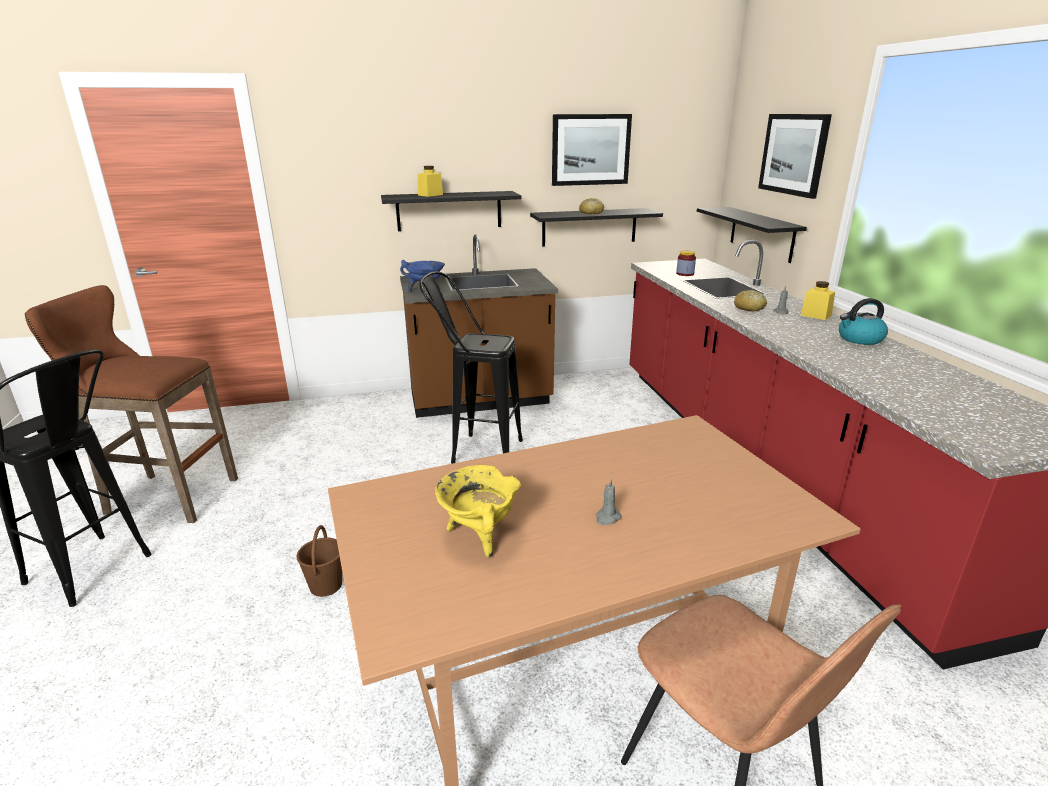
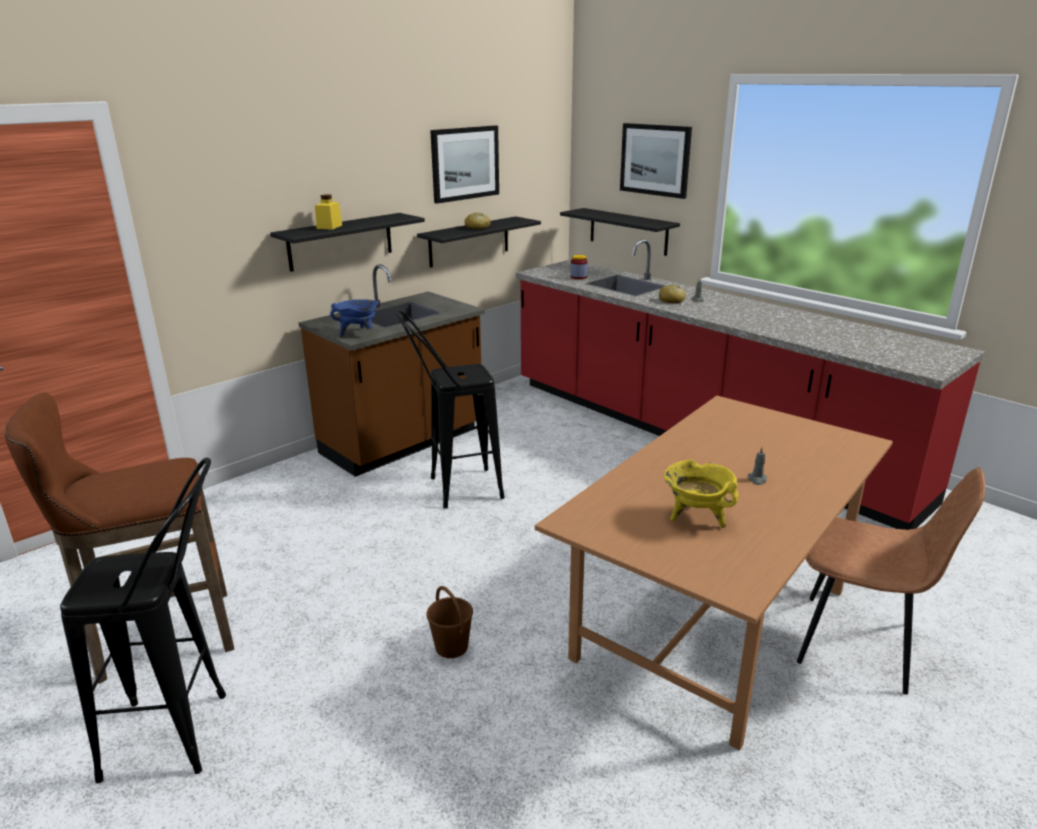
camera: 30 degrees left, 0 degrees up
(816, 315) = (724, 298): yellow jar -> none
(859, 339) = (775, 312): kettle -> none

